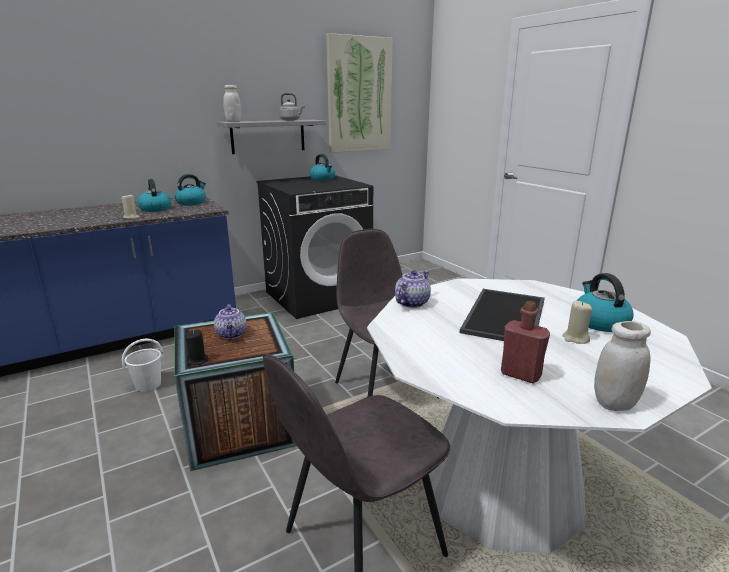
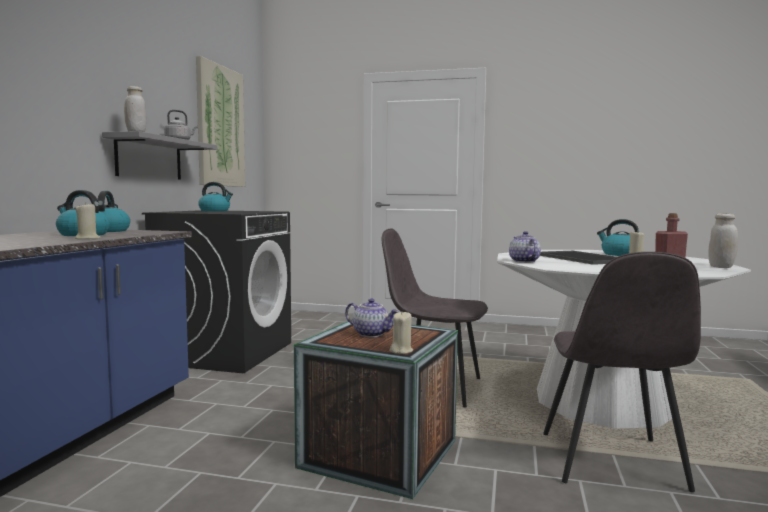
camera: 45 degrees left, 15 degrees down
(148, 384) = (192, 474): white bucket -> none
(198, 360) = (401, 351): black candle -> beige candle

